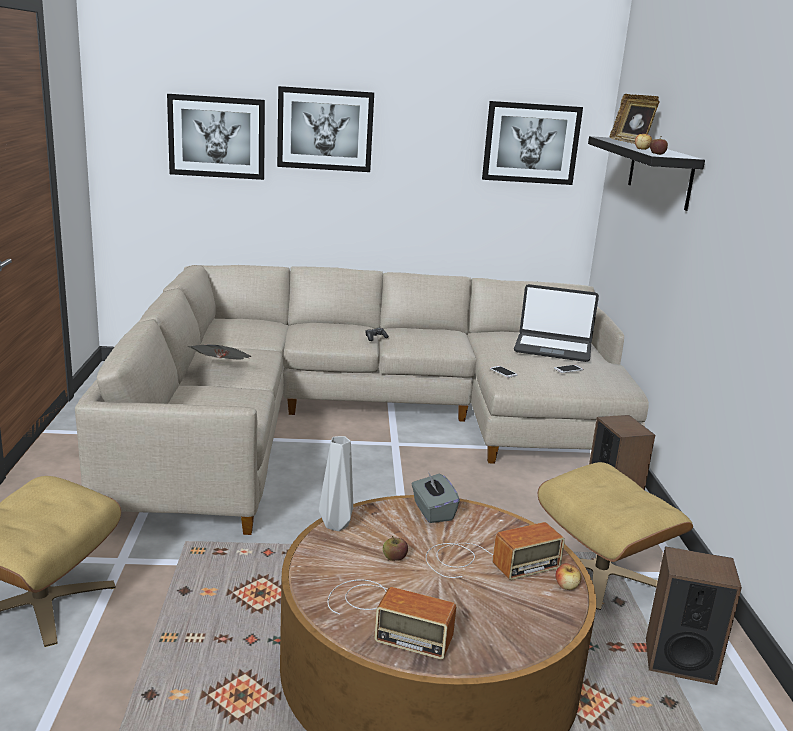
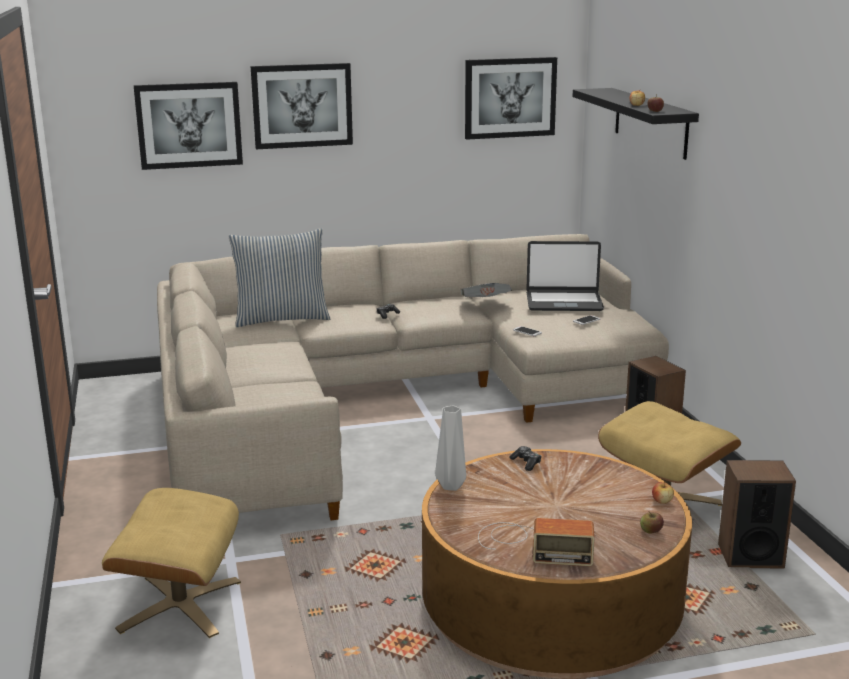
camera: 10 degrees left, 0 degrees up
(222, 368) = (260, 366): newspaper -> newspaper (485, 305)
(274, 328) = (281, 319): none -> pillow
(394, 558) = (514, 503): apple -> apple (651, 531)
(432, 511) = (526, 463): grey tissue box -> game controller
(486, 561) = (590, 493): radio -> none
(631, 142) = (618, 94): picture frame -> none

